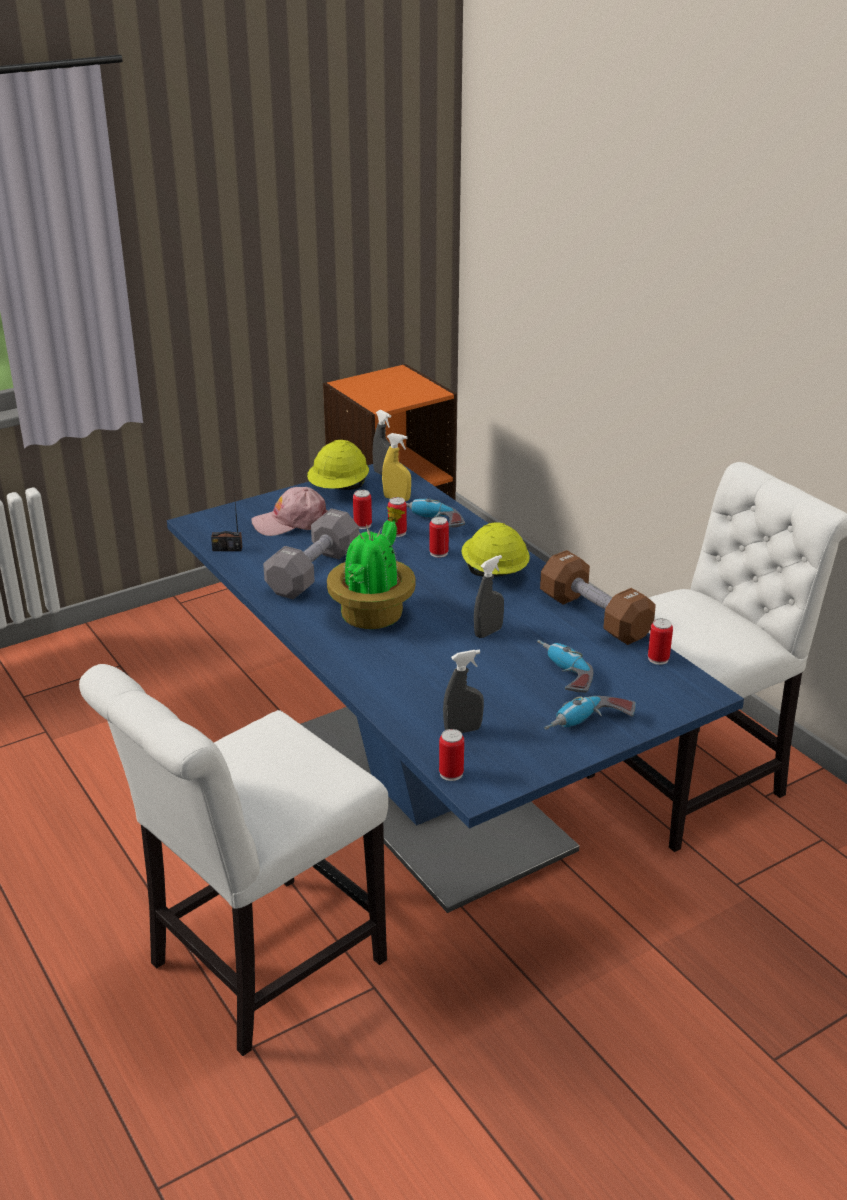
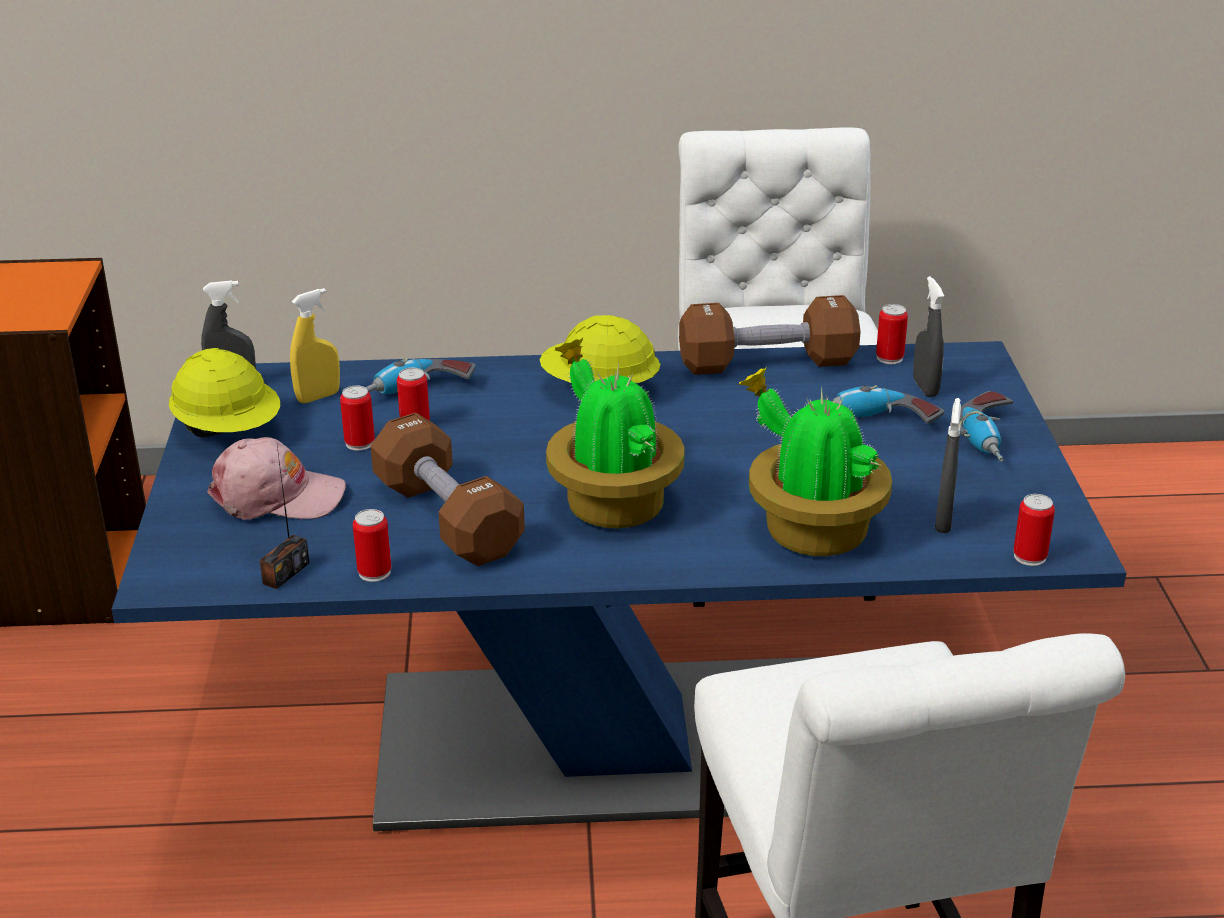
camera: 60 degrees left, 0 degrees up
(291, 522) = (276, 496): pink cap -> pink cap turned 105 degrees counterclockwise
(313, 572) = (448, 518): grey dumbbell -> brown dumbbell
(405, 685) = (811, 531): none -> potted plant
(438, 553) = (506, 412): can -> can (374, 572)
(488, 632) = (738, 438): grey spray bottle -> grey spray bottle (925, 388)

